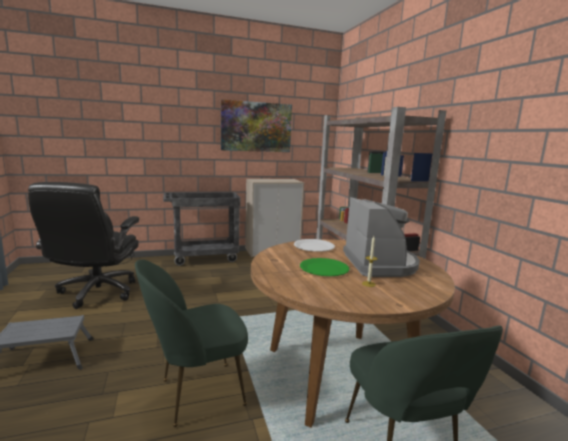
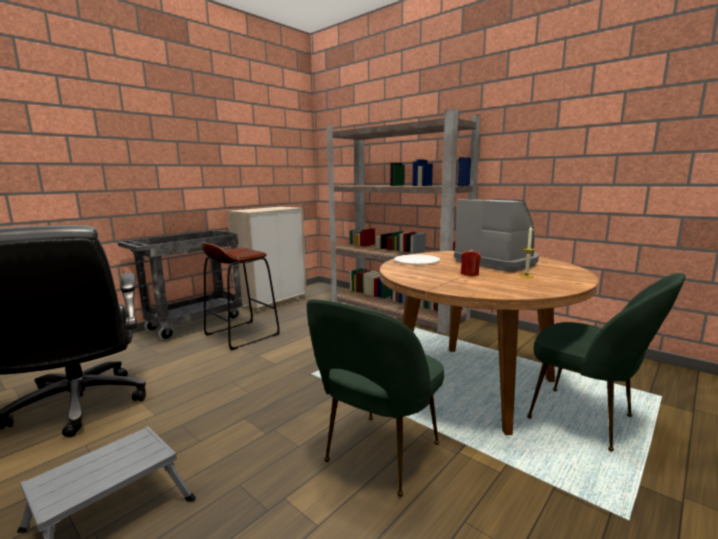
camera: 30 degrees left, 0 degrees up
(223, 274) = (241, 335): none -> brown stool
(256, 127) = (230, 143): picture -> none
(324, 269) = (469, 274): green plate -> red candle

